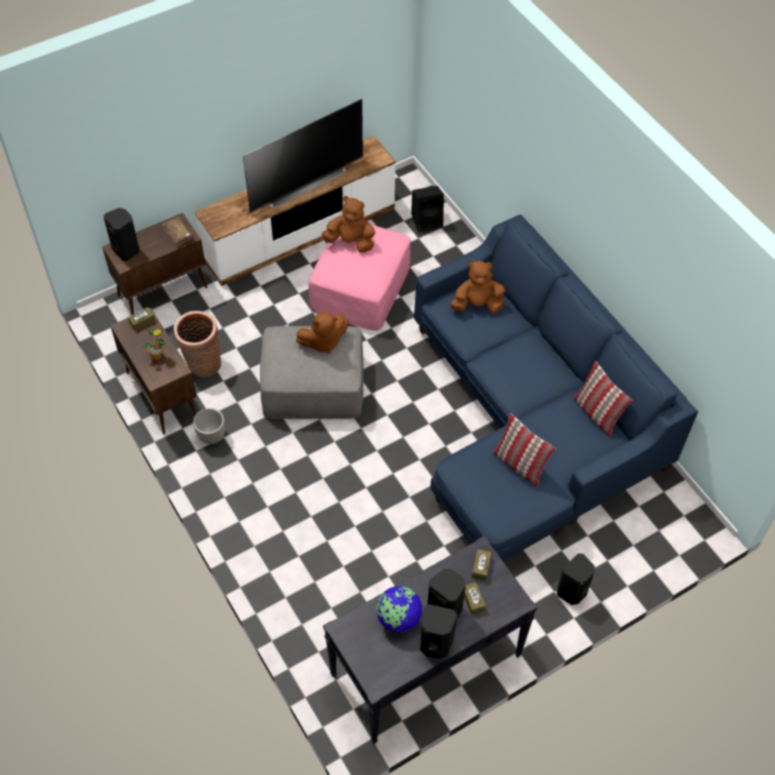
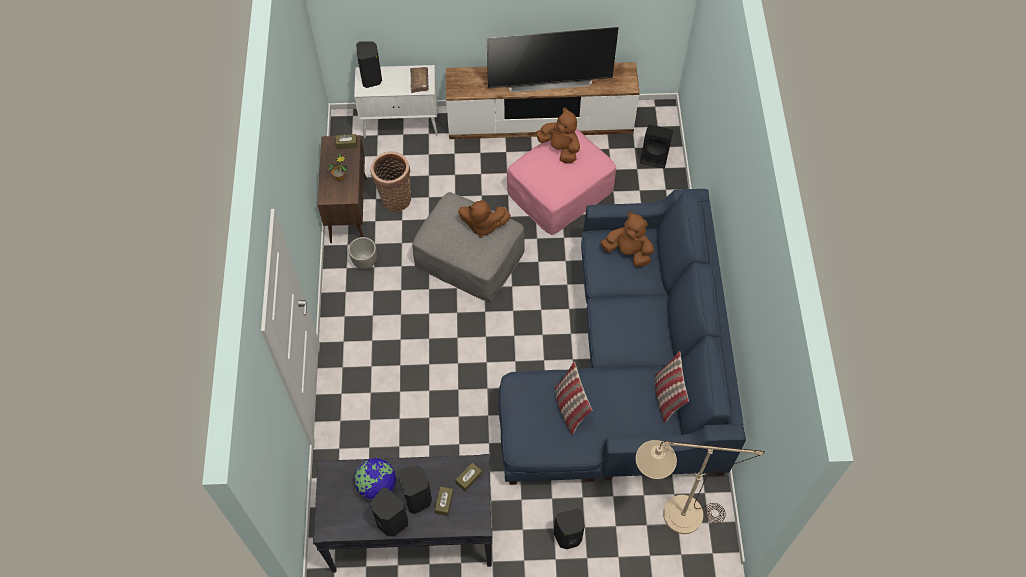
camera: 30 degrees right, 5 degrees up
(163, 291) = (401, 124): brown cabinet -> white cabinet
(648, 525) = (671, 515): none -> beige floor lamp

